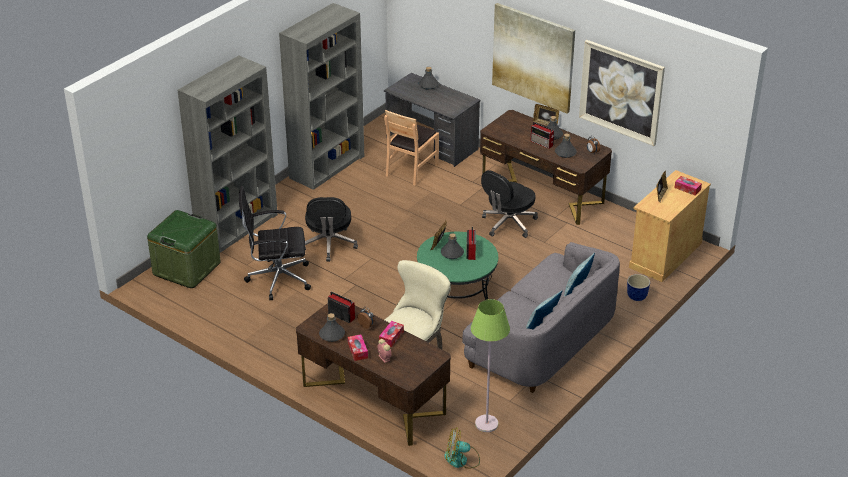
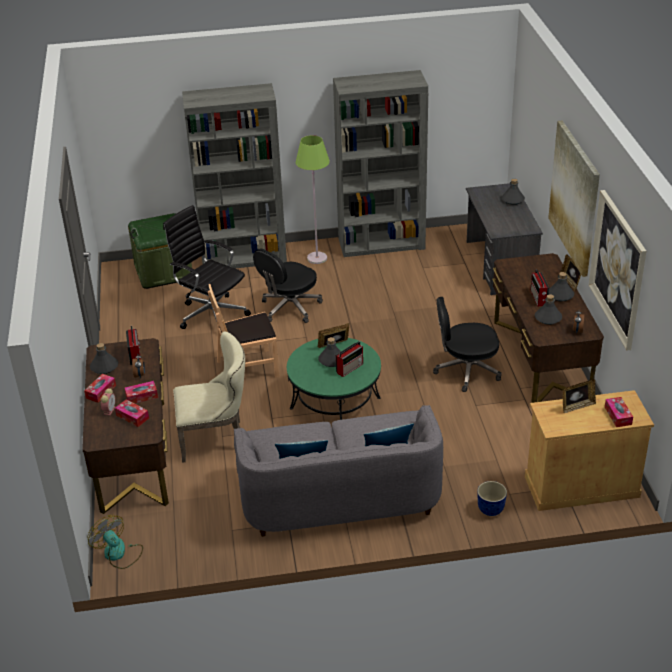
camera: 45 degrees right, 0 degrees up
(407, 352) = (132, 417): none -> tissue box
(411, 170) = (448, 279): brown chair -> brown chair (247, 368)
(486, 424) = (183, 537): green floor lamp -> green floor lamp (317, 258)

